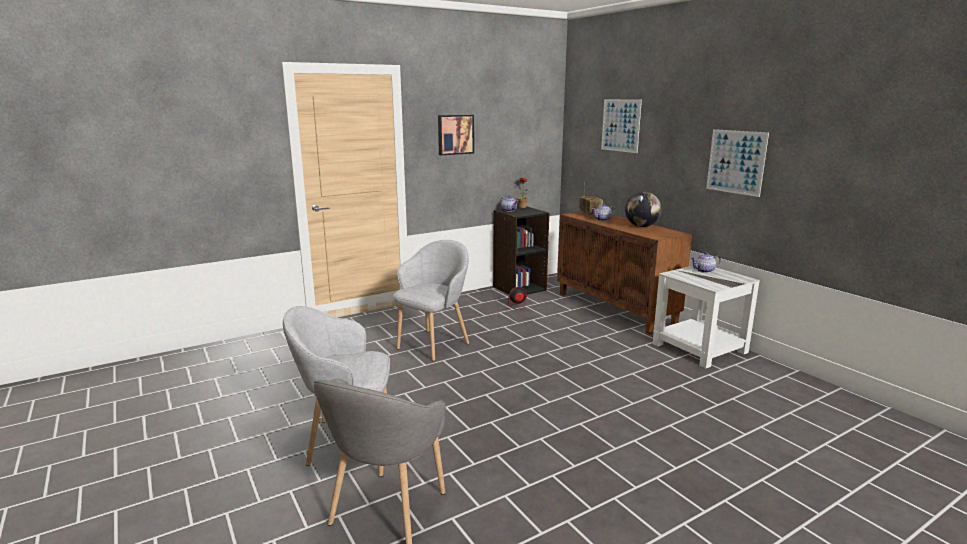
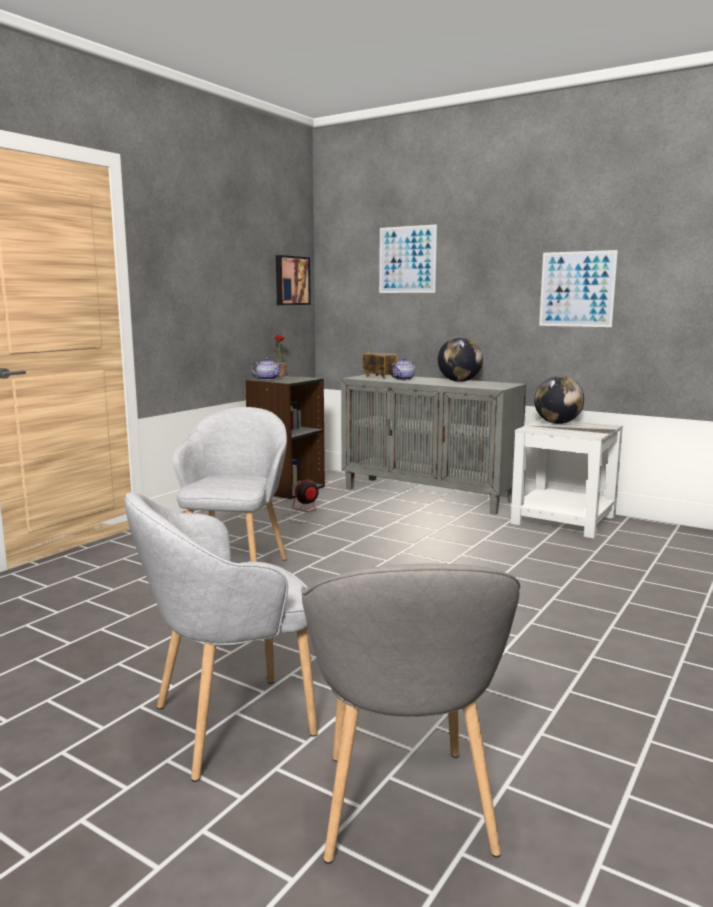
camera: 25 degrees left, 5 degrees down
(455, 134) = (194, 268): picture -> picture (291, 280)
(615, 309) = (429, 495): brown cabinet -> grey cabinet
(704, 271) = (557, 423): teapot -> globe

